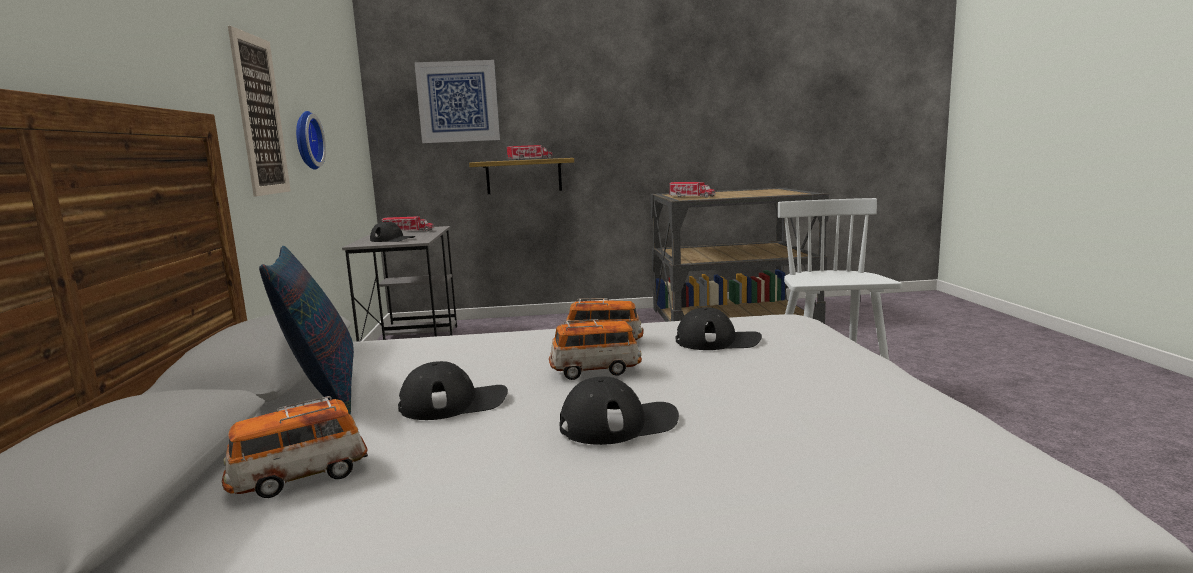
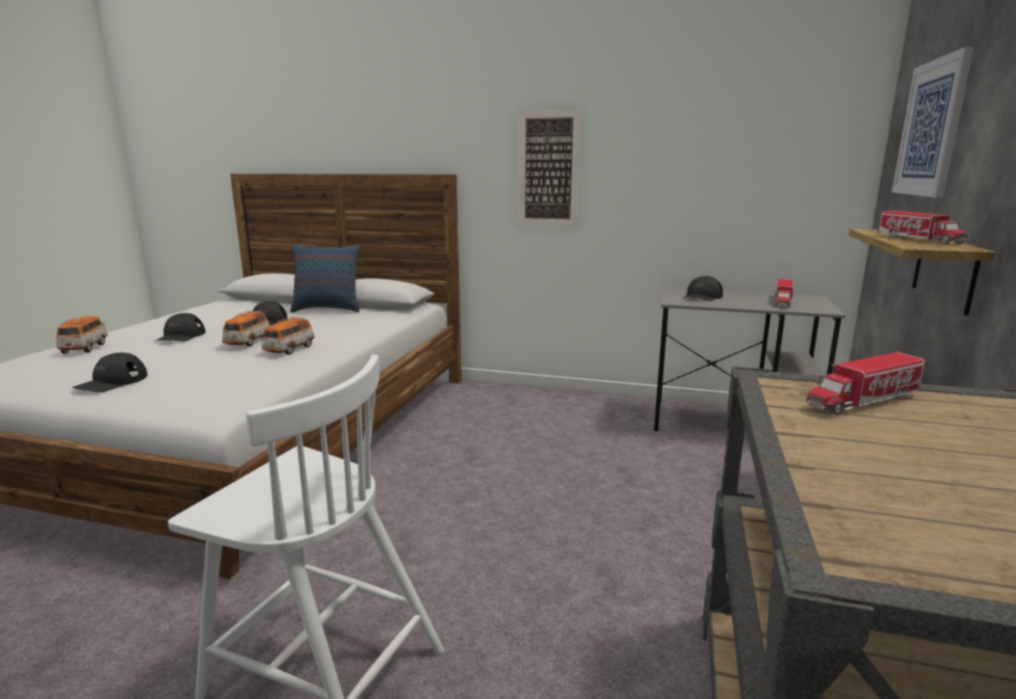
camera: 110 degrees right, 5 degrees up
(299, 478) = (247, 308): toy car -> toy car (85, 348)
(305, 140) = (632, 186): wall clock -> none
(718, 341) = (225, 372): black cap -> black cap (112, 382)

